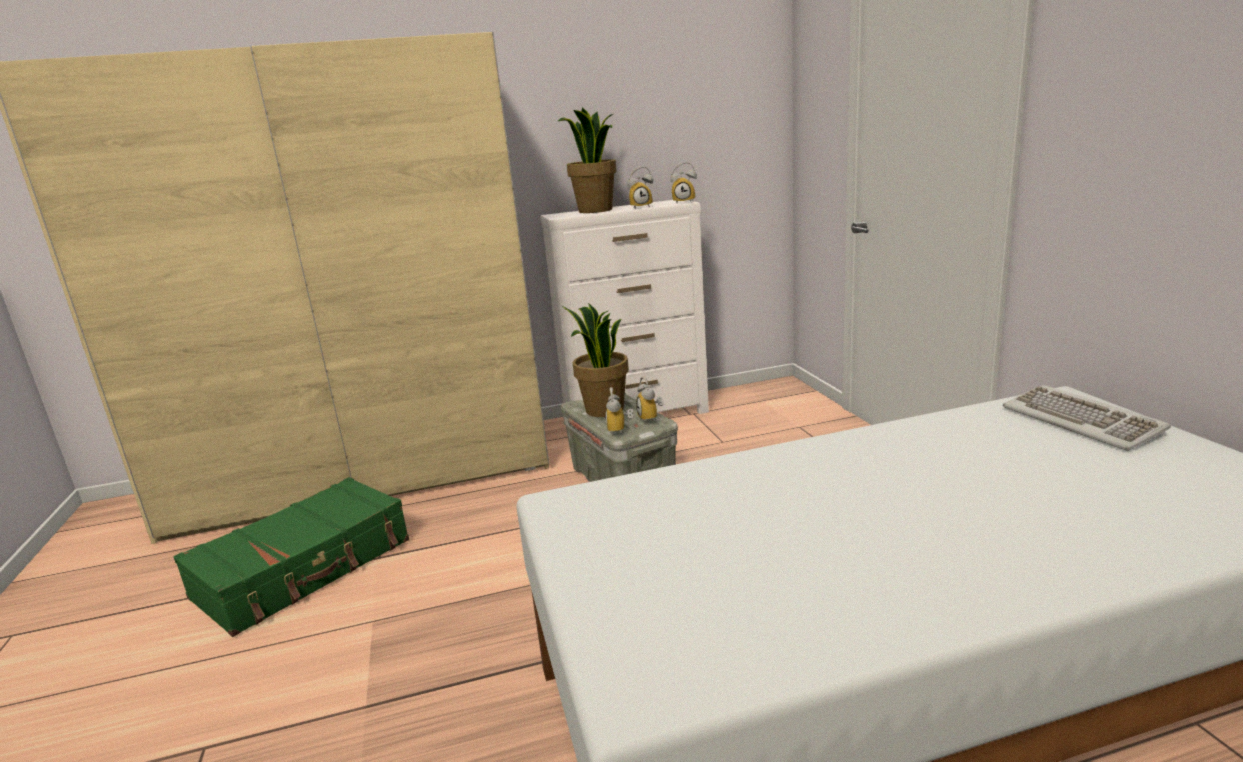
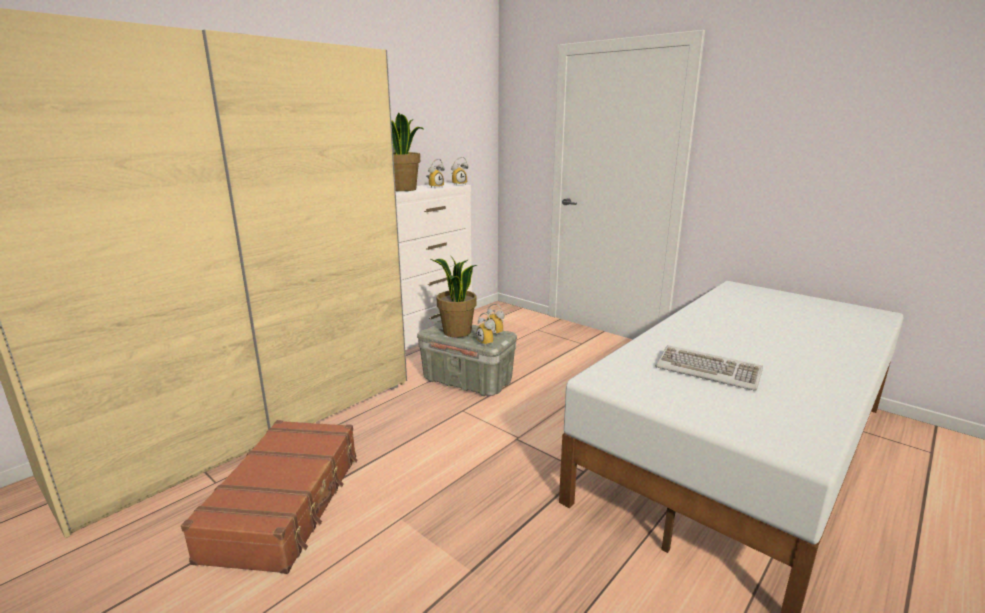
camera: 35 degrees left, 0 degrees up
(305, 569) = (286, 504): green suitcase -> brown suitcase
(1082, 421) = (759, 295): keyboard -> keyboard (708, 370)

